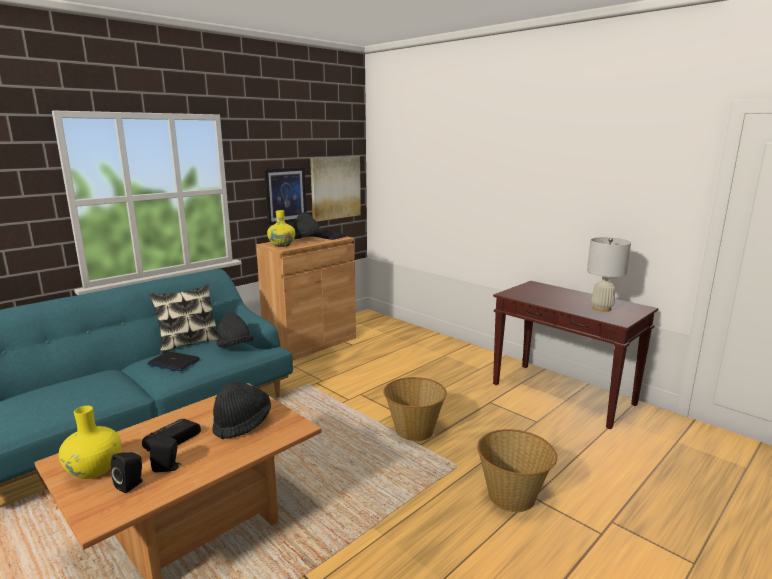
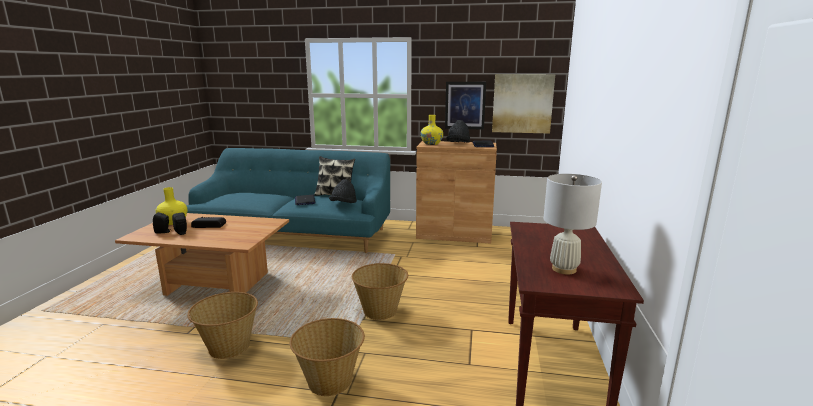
camera: 55 degrees right, 0 degrees up
(242, 424) = (237, 232): black hat -> none
(389, 552) = (228, 347): none -> basket

